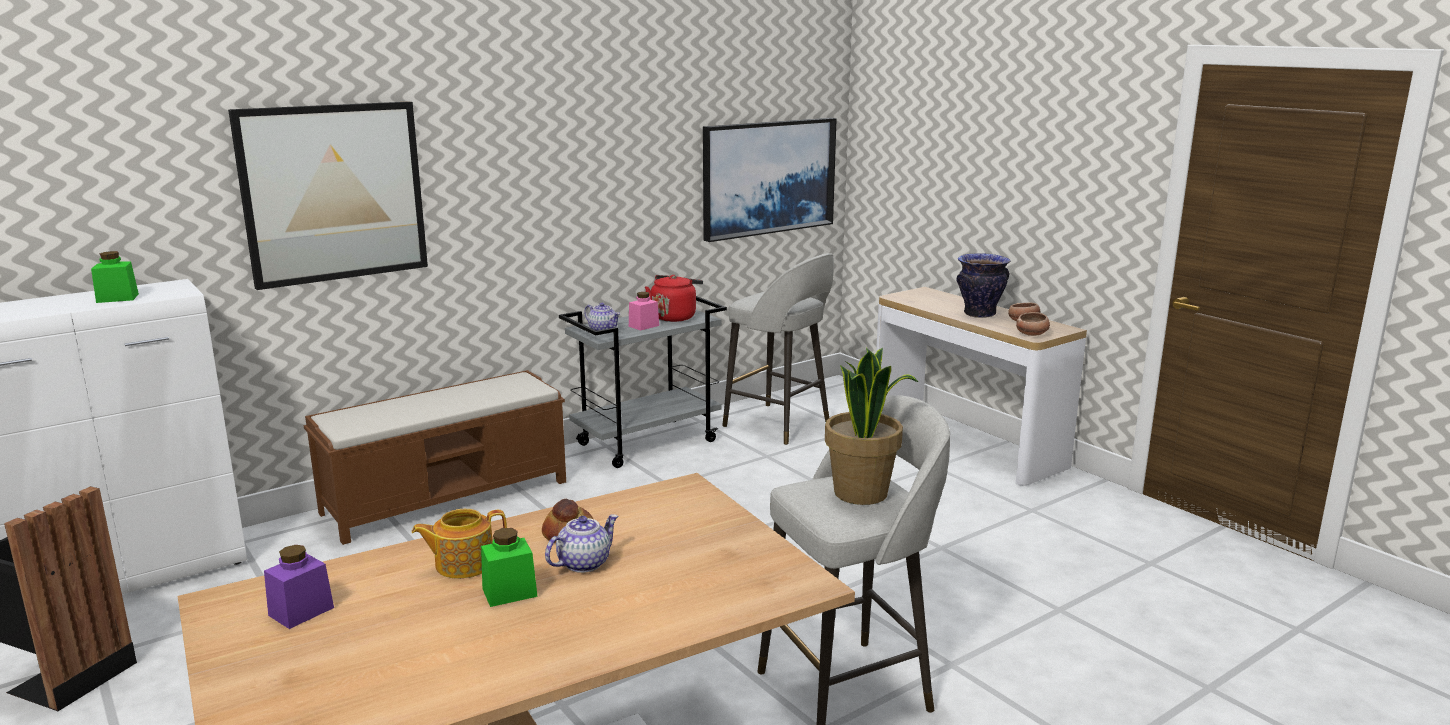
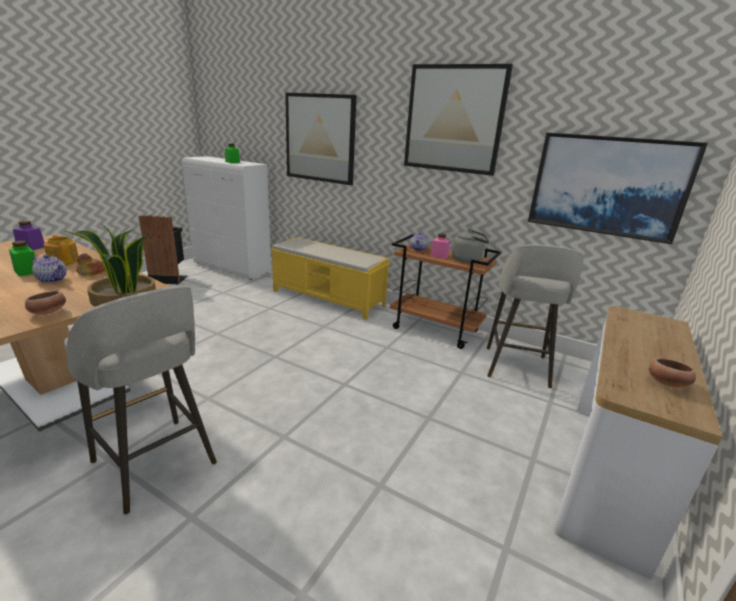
camera: 65 degrees right, 5 degrees up
(448, 497) = (328, 298): brown bench -> yellow bench
(588, 124) = (454, 119): none -> picture
(647, 442) = (436, 330): grey cart -> brown cart
(674, 317) = (468, 260): red kettle -> grey kettle
(979, 314) = (646, 355): vase -> none
(1032, 334) = (627, 392): bowl -> bowl (48, 313)

